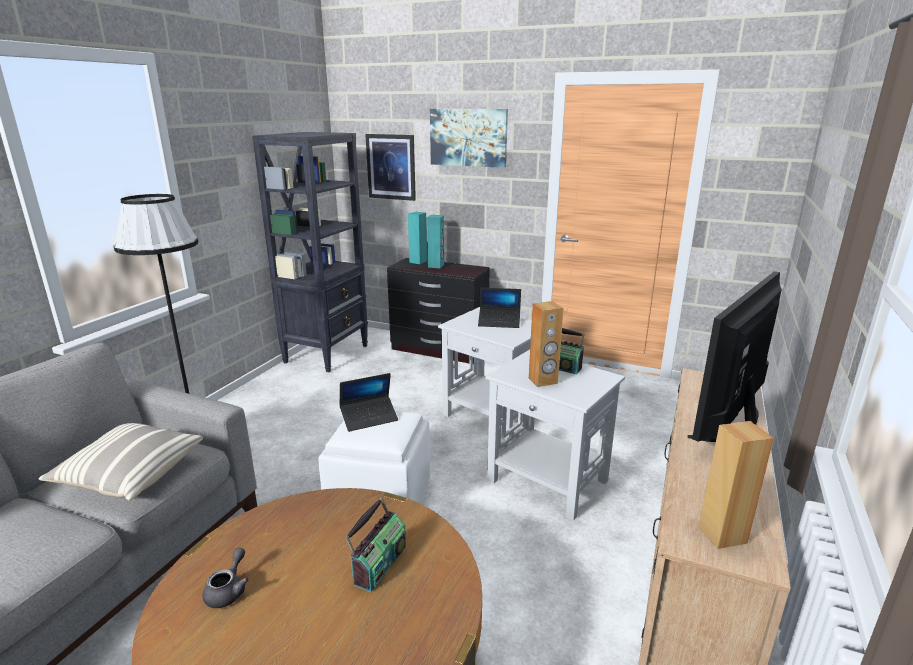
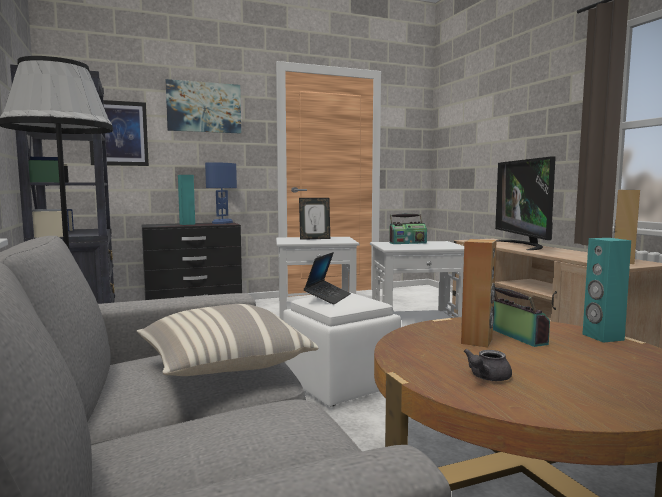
camera: 45 degrees left, 15 degrees down
(229, 590) = (486, 378): grey teapot -> grey teapot turned 105 degrees counterclockwise
(418, 262) = (162, 224): turquoise speaker -> turquoise speaker (602, 337)
(471, 269) = (222, 223): none -> blue table lamp
(499, 322) = (314, 238): laptop -> picture frame
(543, 381) = (420, 246): brown speaker -> brown speaker (477, 341)

